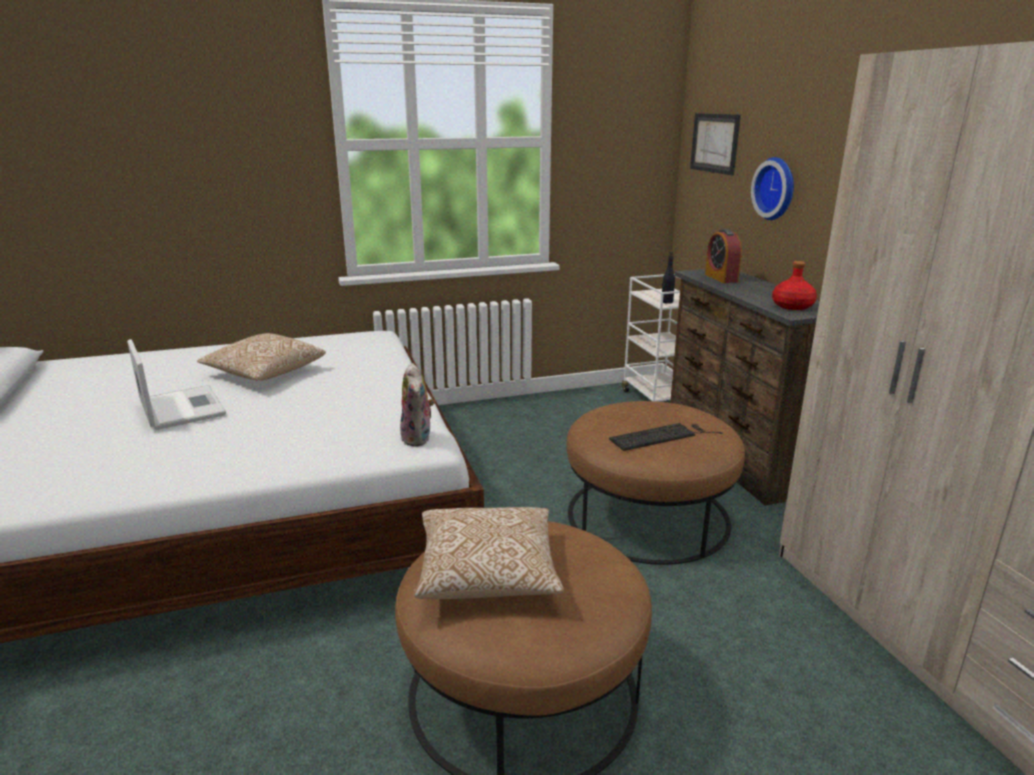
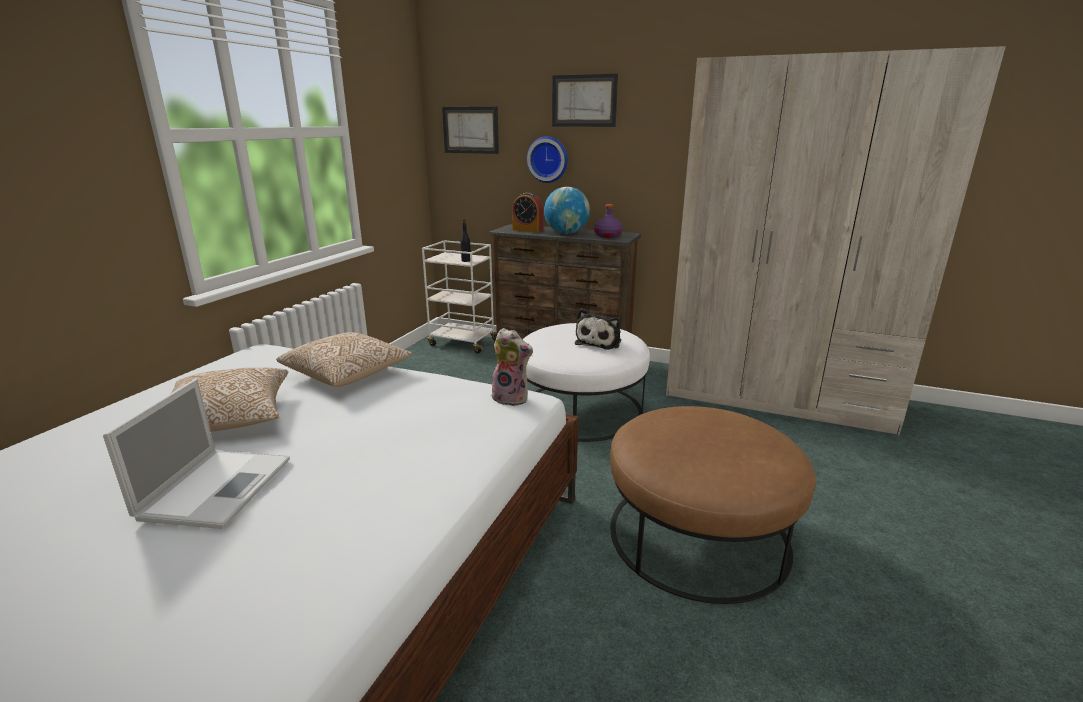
camera: 50 degrees left, 0 degrees up
(181, 407) = (218, 486): laptop -> laptop turned 90 degrees clockwise
(487, 573) = (698, 451): pillow -> pillow (348, 374)
(648, 516) = (580, 409): brown ottoman -> white ottoman
(662, 436) = (599, 342): keyboard -> plush toy
(752, 291) = (566, 233): none -> globe
(793, 306) = (608, 236): red bottle -> purple bottle
(823, 110) = (584, 101): none -> picture

